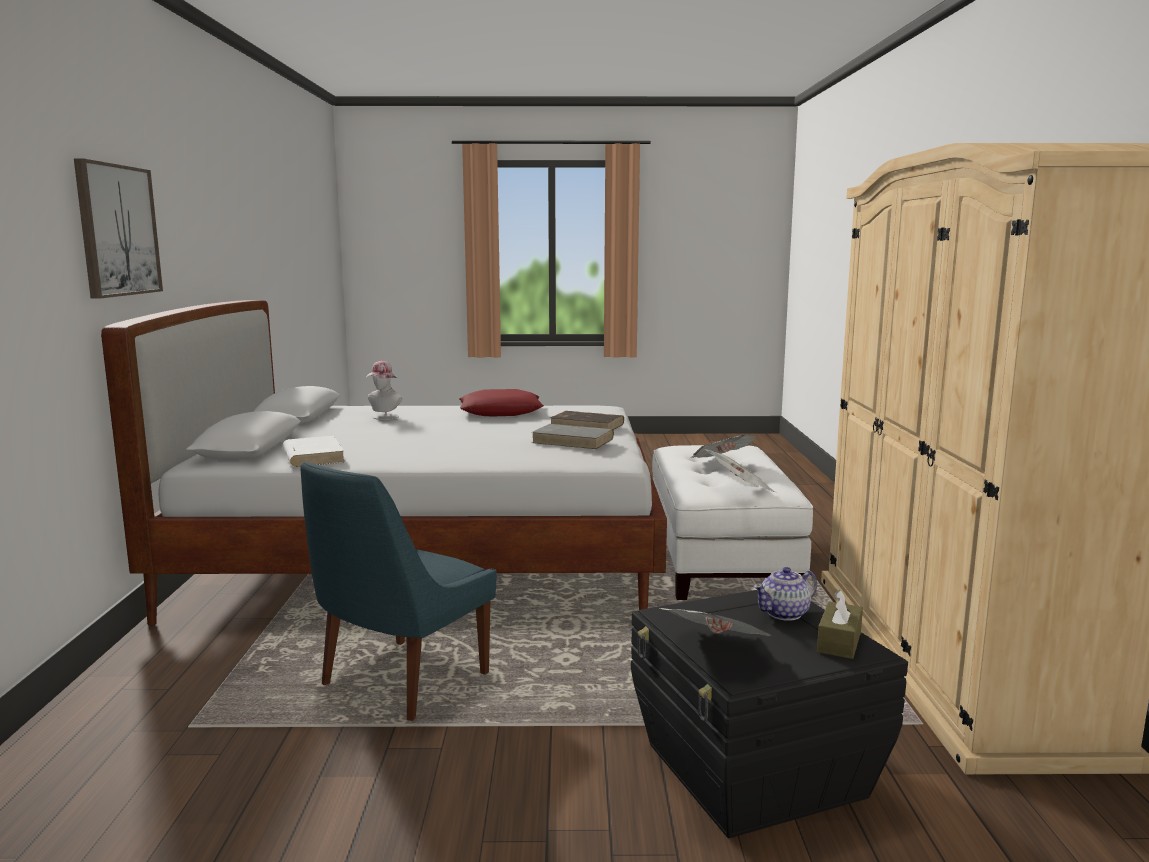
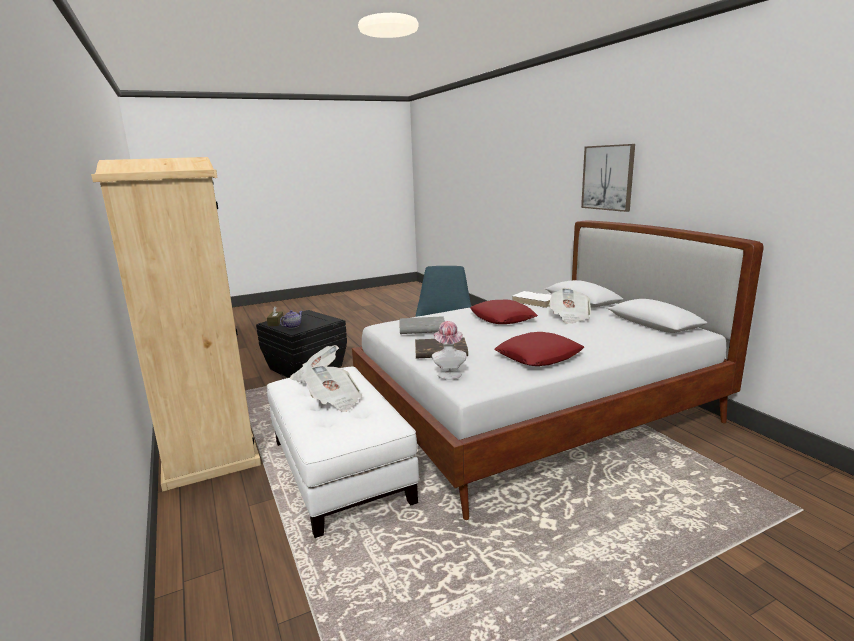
camera: 155 degrees right, 5 degrees up
(384, 418) = (595, 331): hat -> hat (449, 373)
(436, 442) = (502, 318): none -> red pillow
(718, 651) = (313, 315): newspaper -> newspaper (569, 317)

